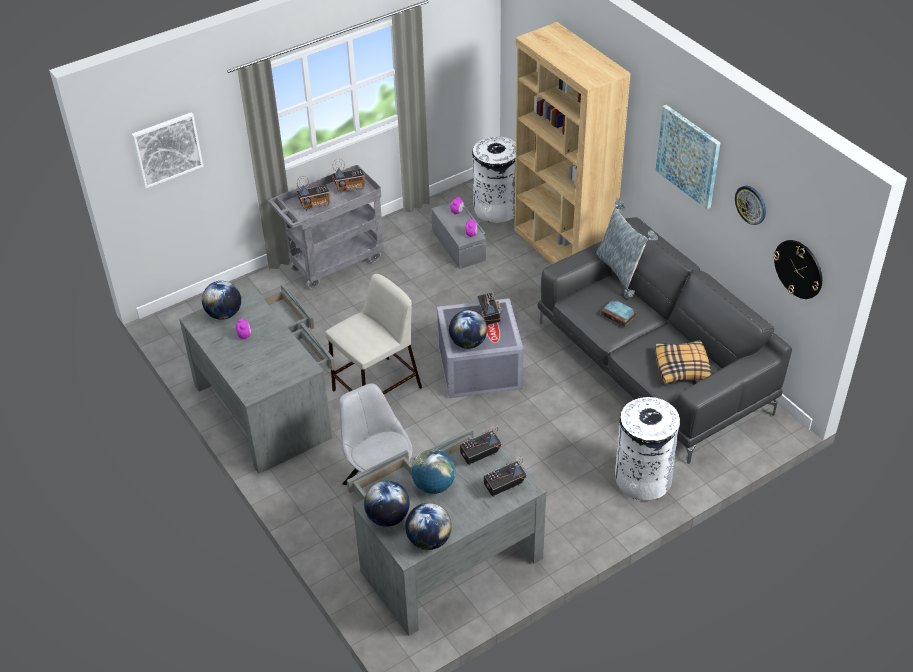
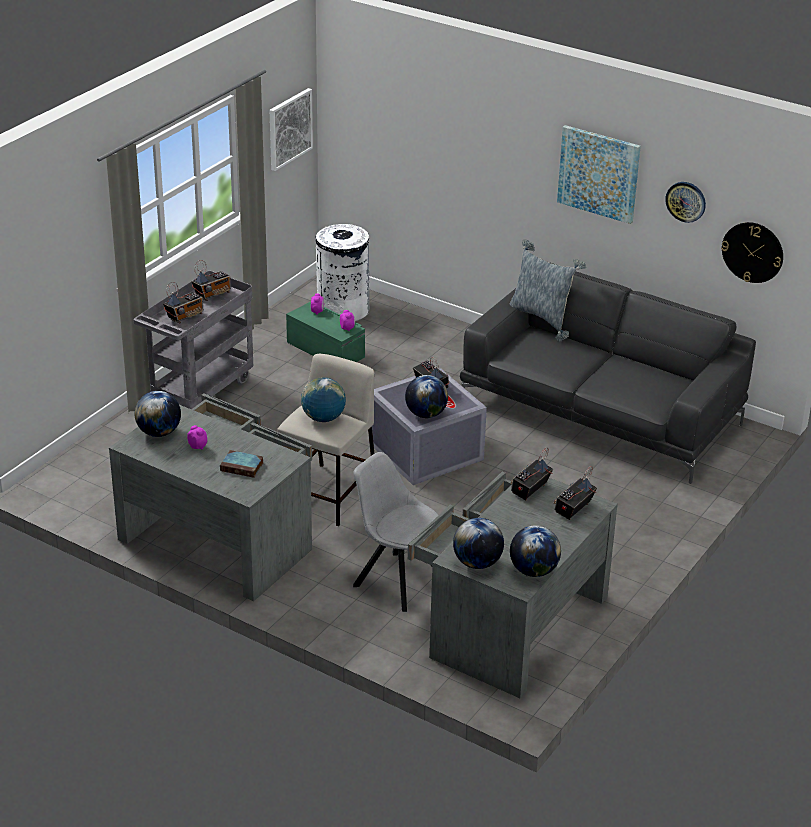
camera: 25 degrees left, 10 degrees down
(167, 149) = (35, 264): picture -> picture (289, 128)
(433, 485) = (503, 526): globe -> globe (323, 418)
(459, 245) = (326, 349): grey storage box -> green storage box
(562, 250) = (439, 332): brown bookcase -> none
(619, 315) = (564, 356): book -> book (243, 467)
(642, 479) = (656, 506): white trash can -> none
(682, 367) = (656, 386): pillow -> none

